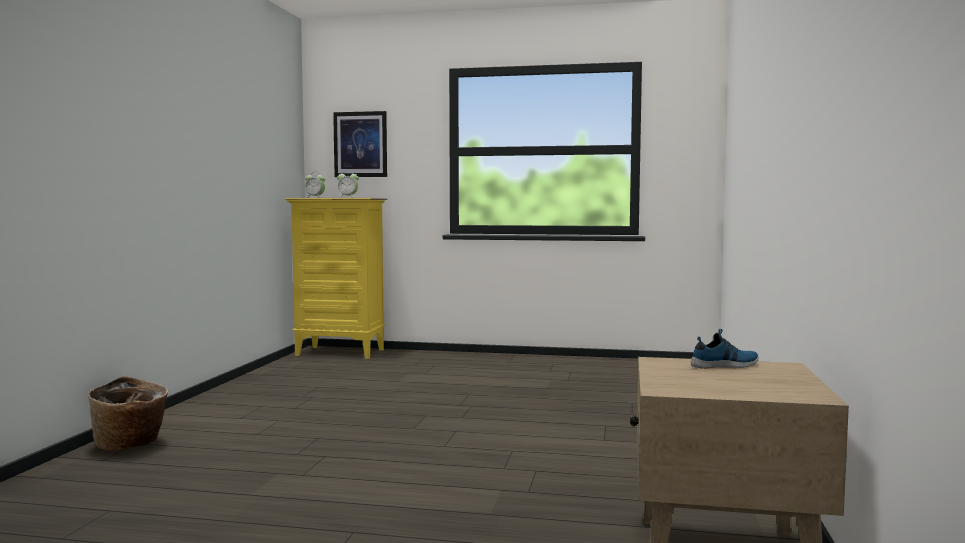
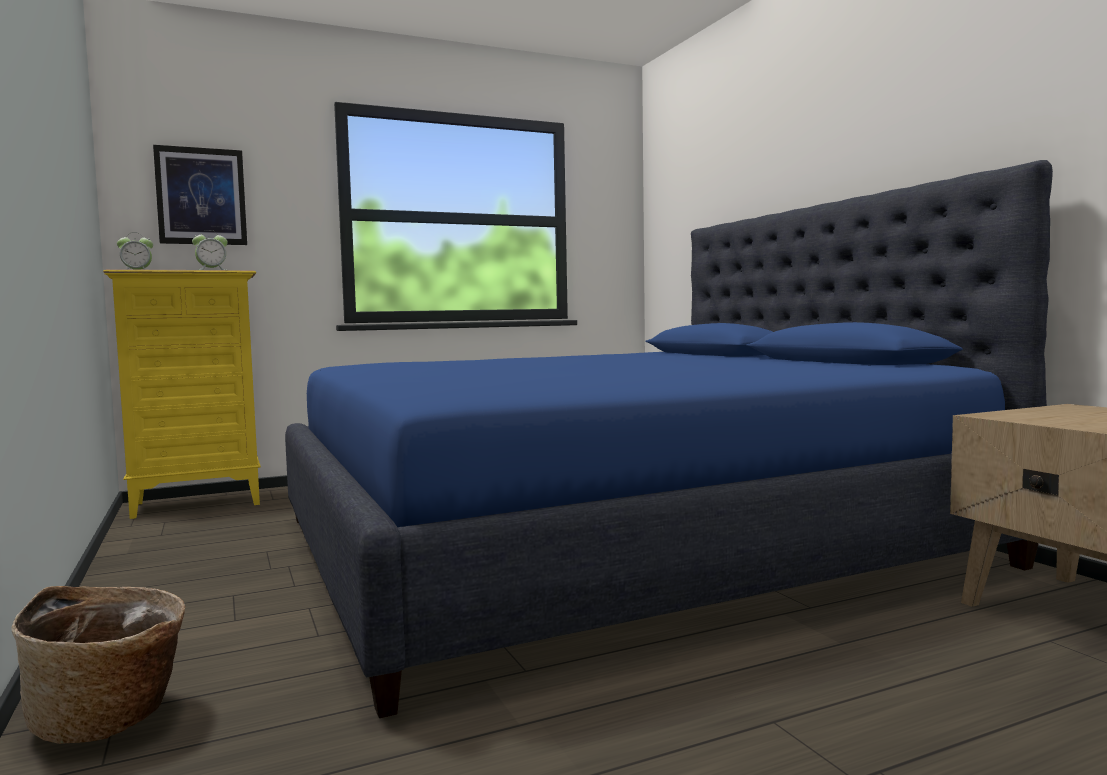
camera: 35 degrees left, 0 degrees up
(513, 423) = (614, 540): none -> blue bed
(725, 365) = (1047, 411): shoe -> none

